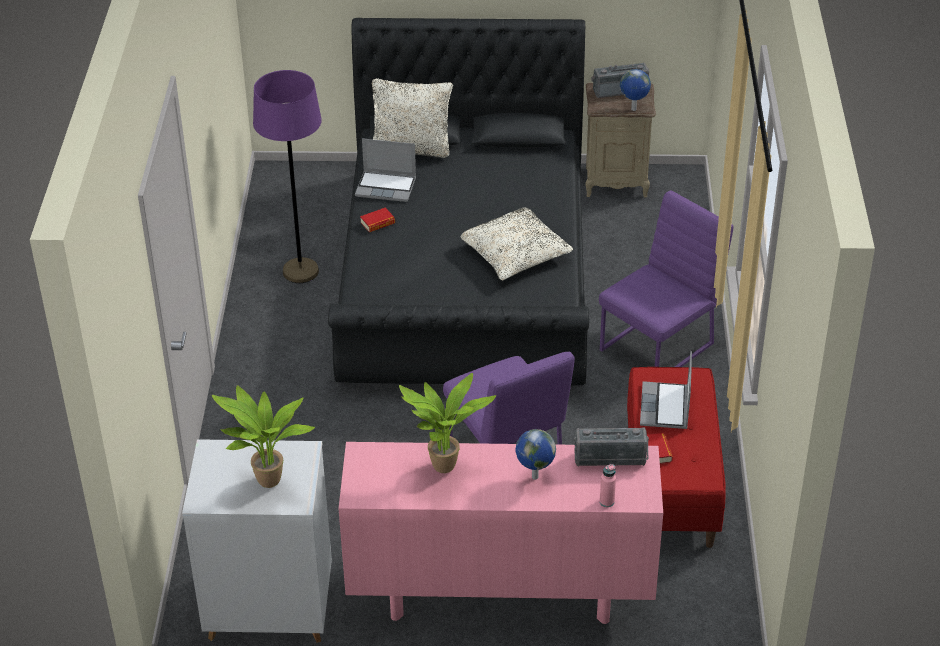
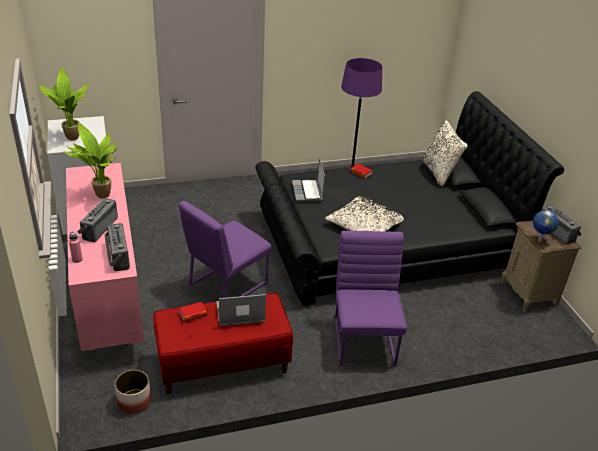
camera: 70 degrees right, 5 degrees down
(386, 187) = (397, 171): laptop -> laptop (308, 192)
(534, 477) = (98, 228): globe -> radio
(659, 345) = (364, 339): purple chair -> purple chair turned 120 degrees counterclockwise
(719, 581) = (134, 402): none -> planter

